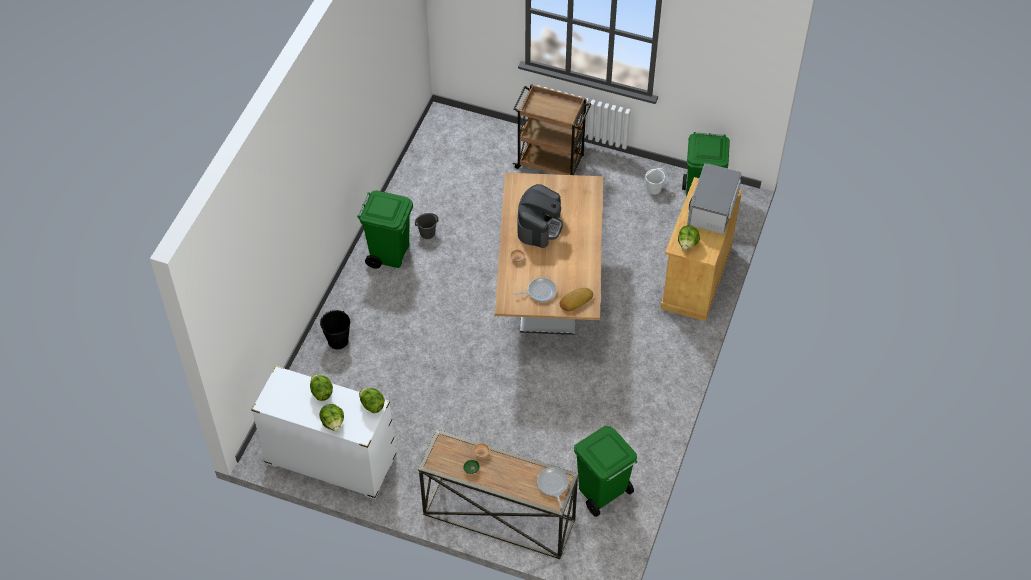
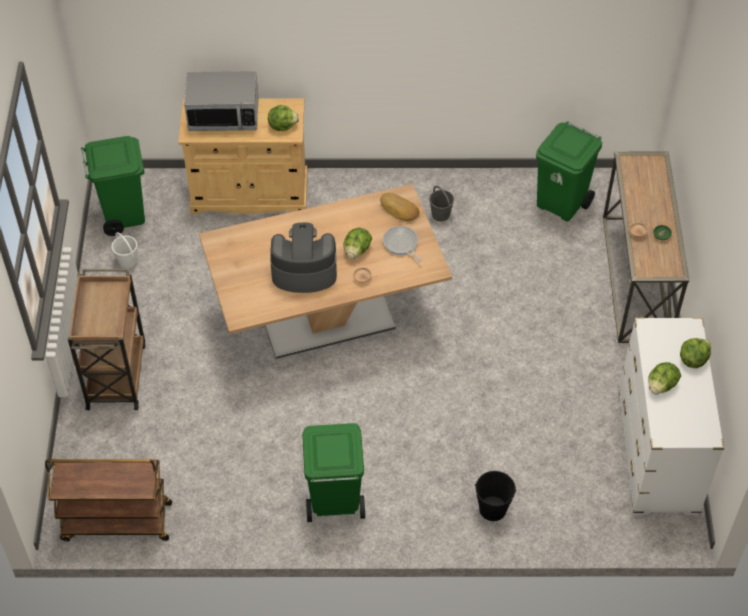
camera: 110 degrees left, 0 degrees up
(372, 405) = (649, 331): lettuce -> lettuce (357, 251)
(427, 233) = (284, 472): grey bucket -> grey bucket (441, 215)
(432, 140) = (116, 522): none -> brown cart
(552, 485) = (639, 167): frying pan -> none

